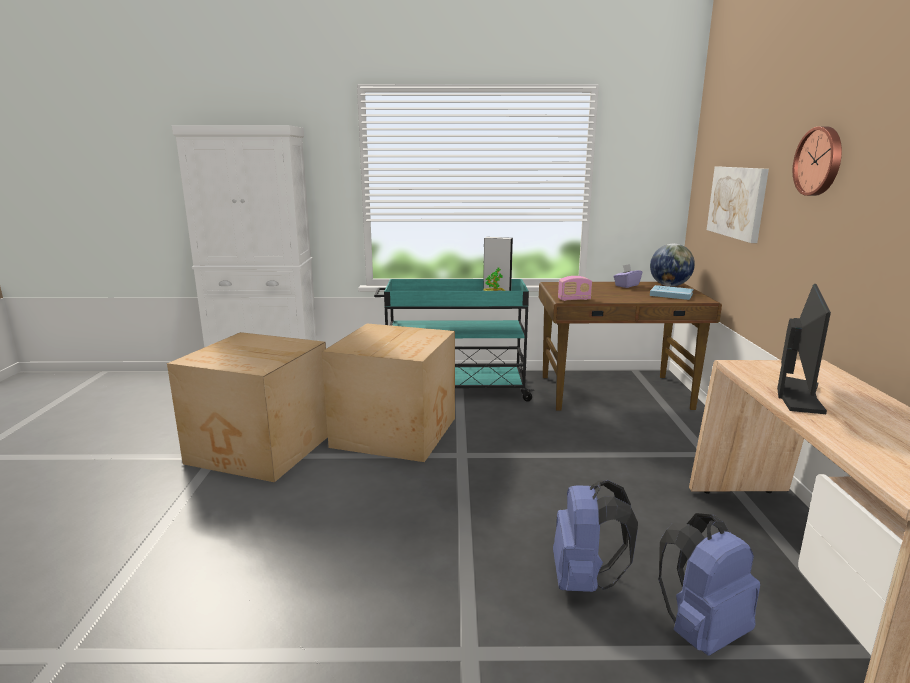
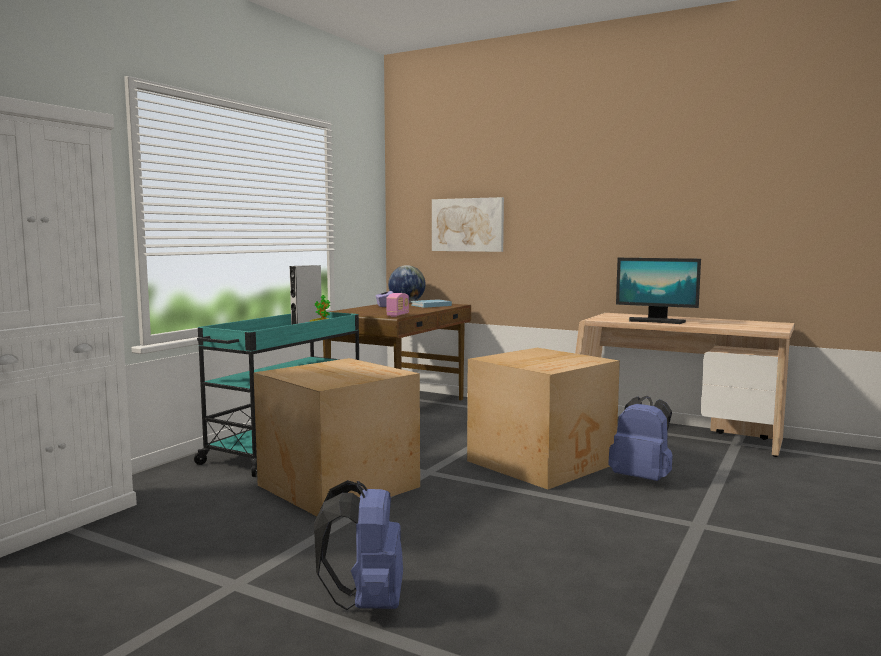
camera: 60 degrees left, 10 degrees down
(261, 449) = (264, 554): cardboard box -> cardboard box (543, 462)
(701, 630) = (706, 467): blue backpack -> blue backpack (367, 602)
(798, 396) = (656, 321): monitor -> monitor turned 150 degrees clockwise
(820, 161) = (561, 189): wall clock -> none

